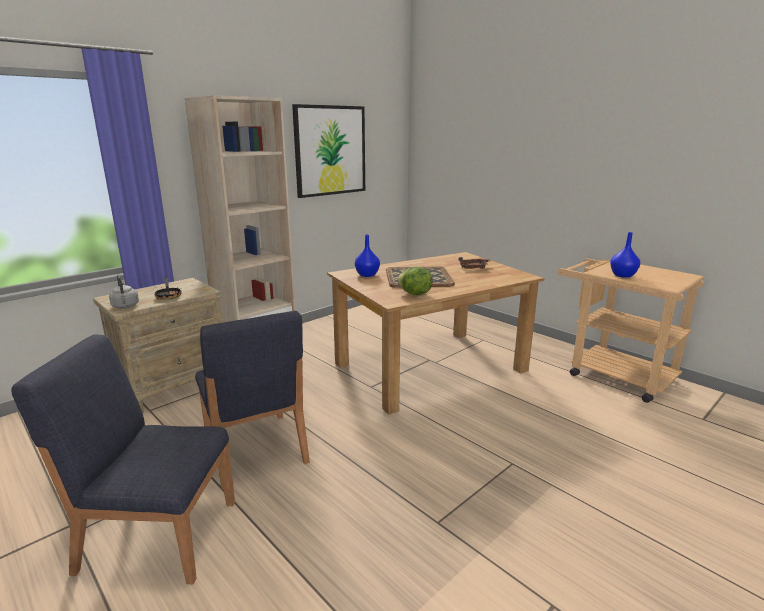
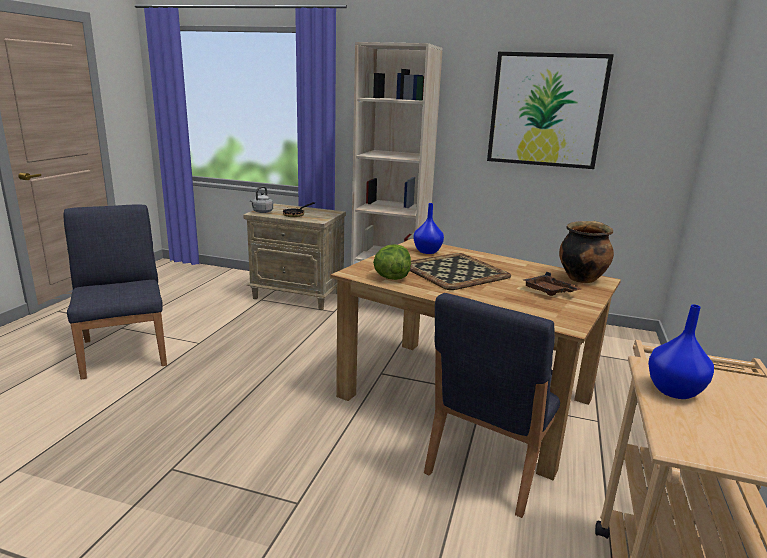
camera: 60 degrees right, 0 degrees up
(255, 449) = (235, 351): blue chair -> blue chair (492, 463)
(458, 257) = (581, 278): none -> cooking pot

